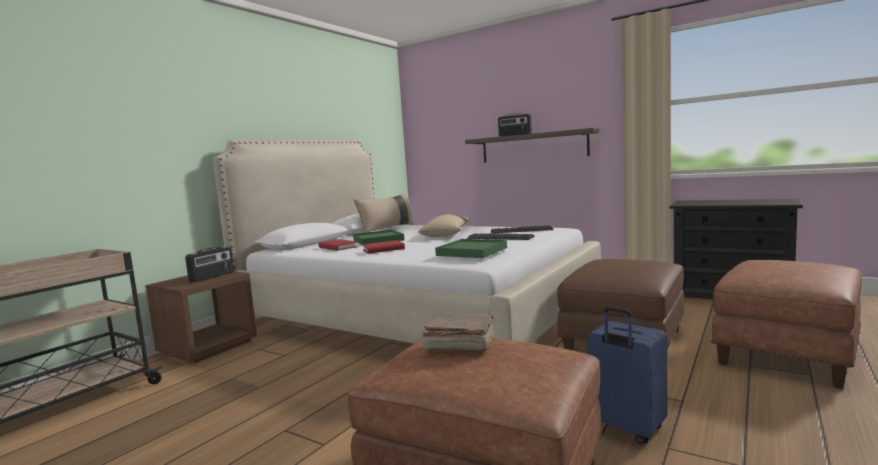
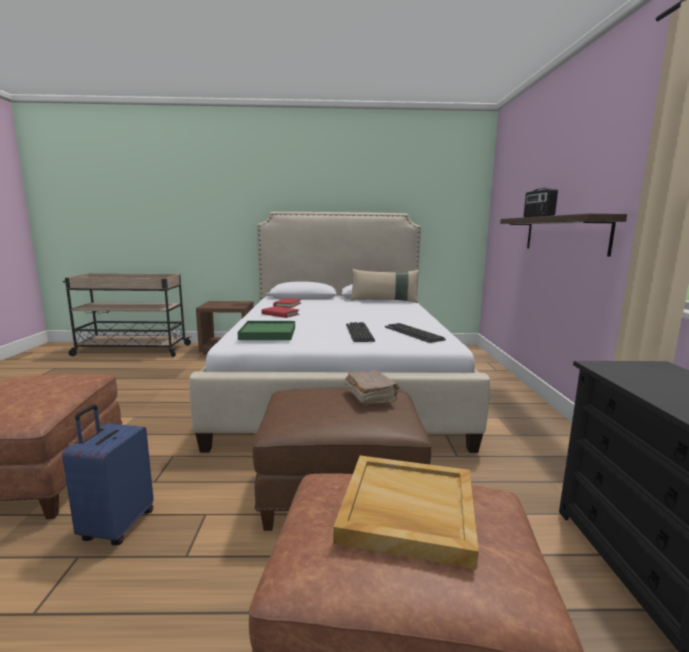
camera: 55 degrees right, 5 degrees up
(212, 277) = (230, 305): radio -> none
(378, 240) = (321, 307): green tray -> none
(447, 233) = (372, 316): beige pillow -> none
(458, 345) = (48, 381): brown book -> brown book (370, 396)
(780, 266) = (406, 511): none -> beige tray

